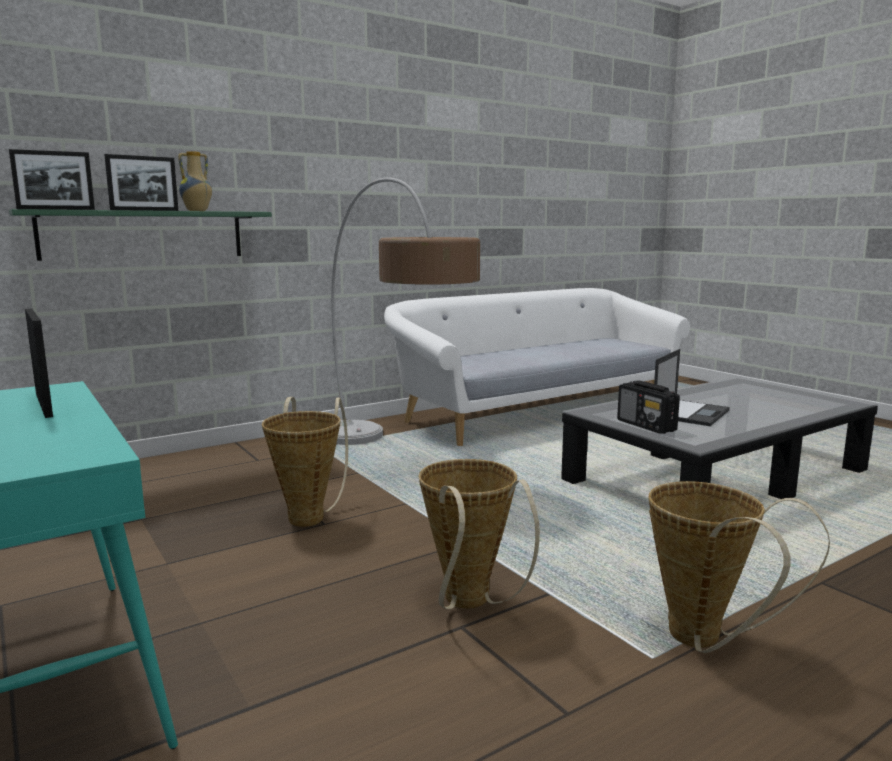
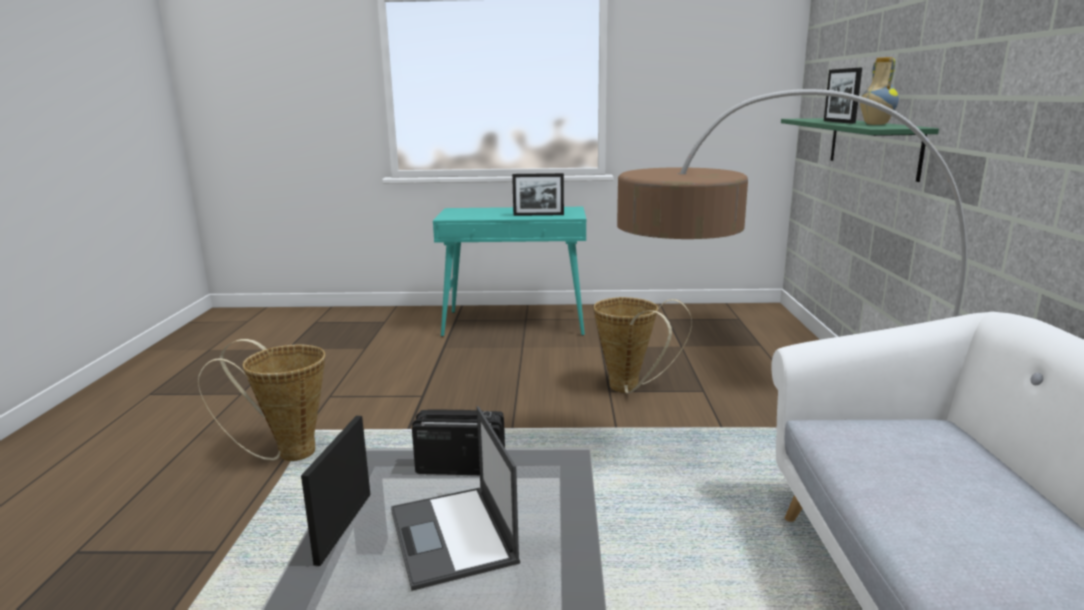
camera: 125 degrees right, 5 degrees up
(56, 209) = (807, 119): picture frame -> picture frame (344, 527)
(469, 604) = (437, 404): basket -> none

